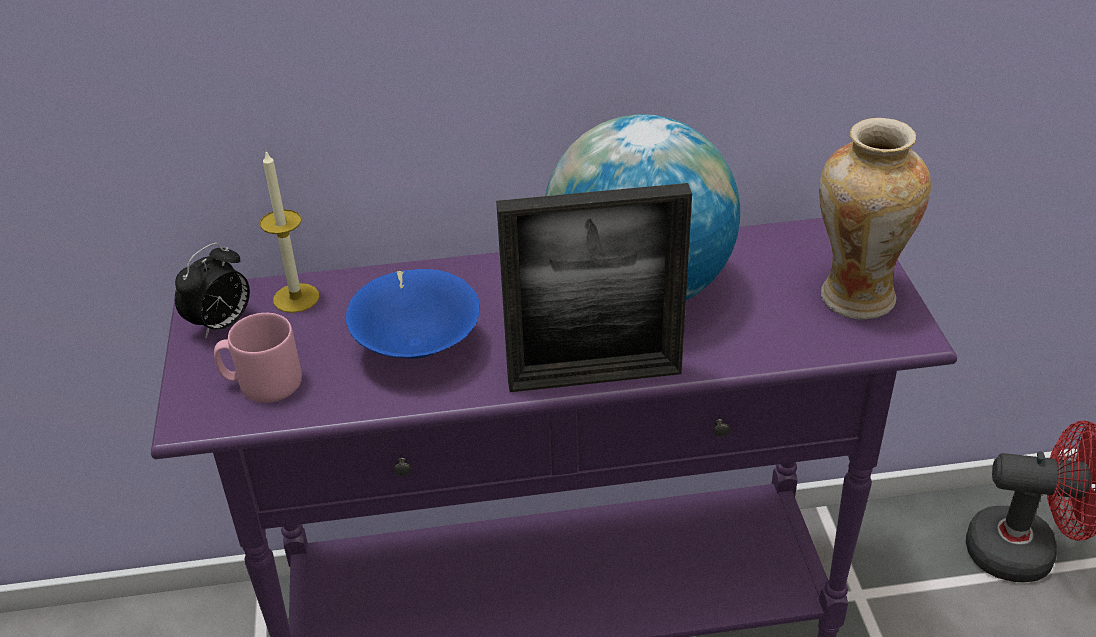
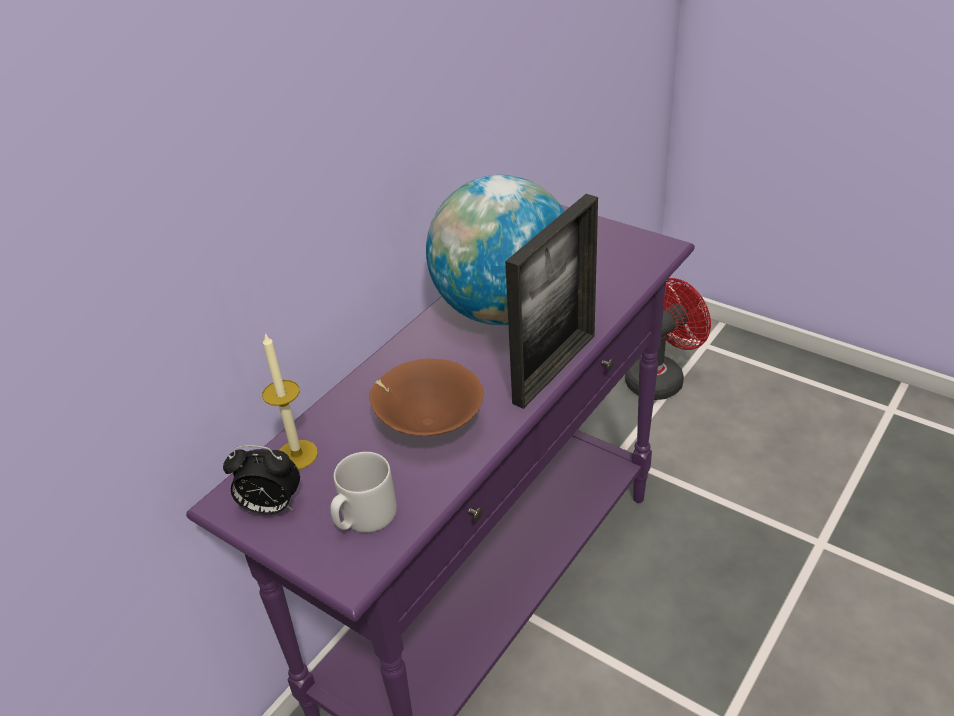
camera: 45 degrees left, 0 degrees up
(221, 325) = (270, 507): alarm clock -> alarm clock turned 105 degrees clockwise
(262, 383) = (364, 517): pink mug -> grey mug
(417, 346) = (428, 424): blue bowl -> brown bowl
(854, 297) = (612, 245): vase -> none

